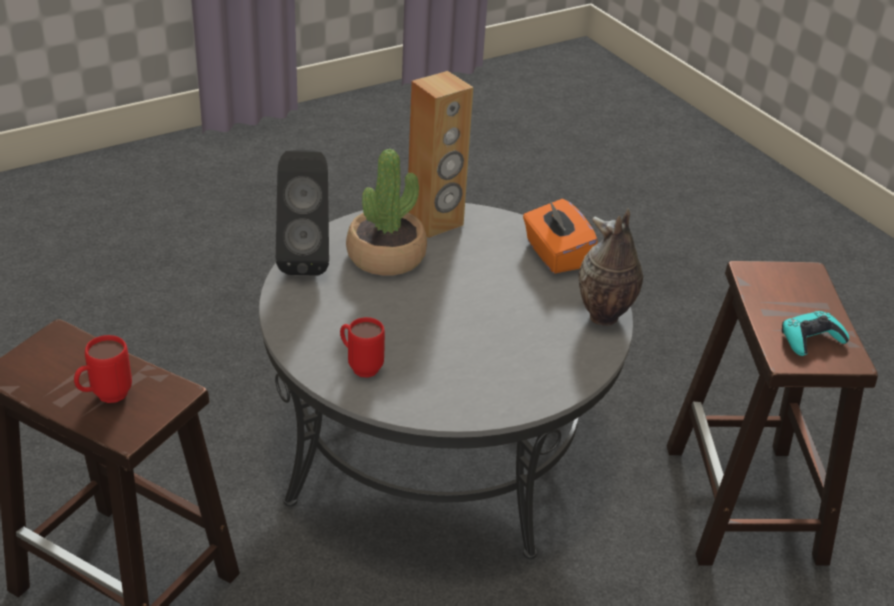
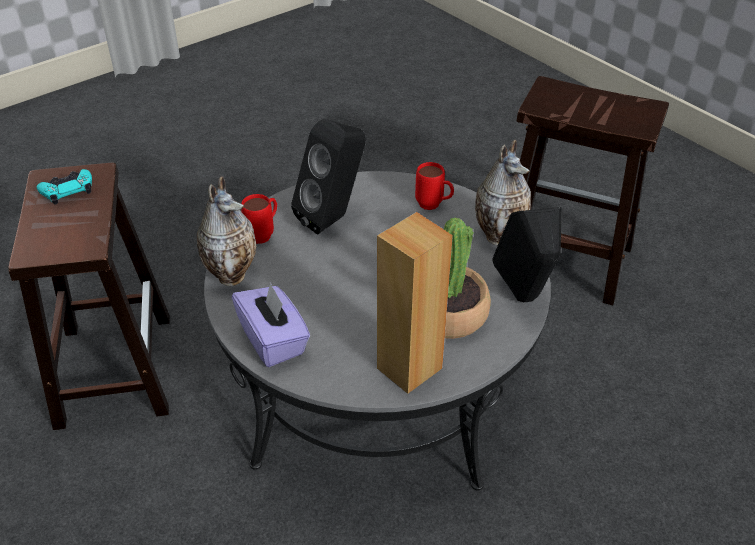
camera: 175 degrees right, 5 degrees up
(105, 397) = (577, 100): red mug -> red mug (264, 234)
(297, 322) = (499, 234): none -> vase
(488, 365) = (333, 218): none -> black speaker
(555, 255) = (273, 340): orange tissue box -> purple tissue box

